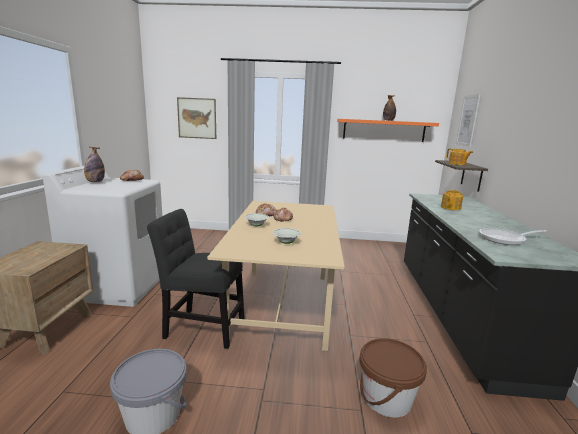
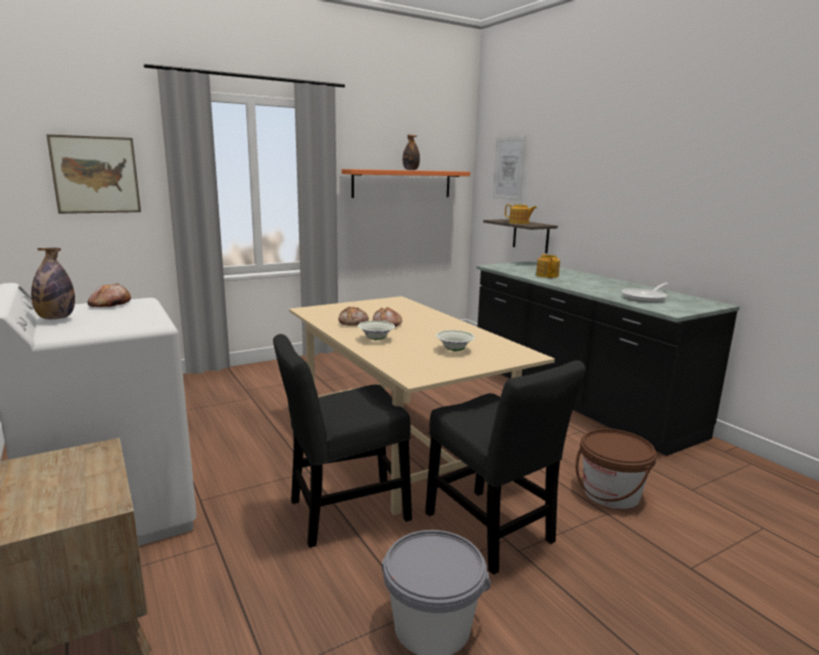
camera: 35 degrees left, 0 degrees up
(262, 379) = (492, 531): none -> black chair

